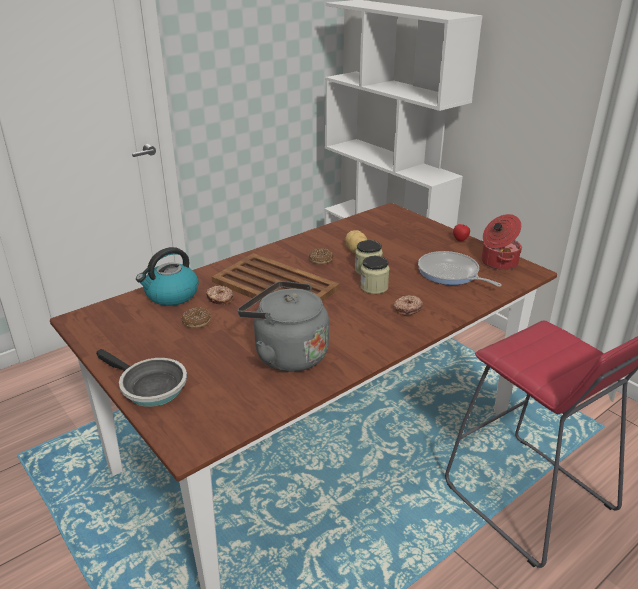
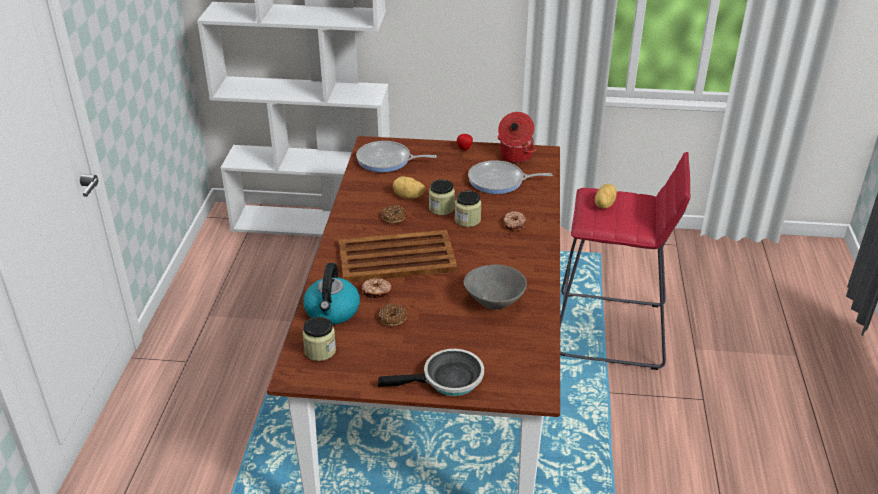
camera: 45 degrees left, 5 degrees up
(118, 314) = (320, 351): none -> jar
(286, 354) = (494, 302): grey kettle -> grey bowl
(383, 224) = (387, 161): none -> frying pan
(543, 343) = (603, 204): none -> potato

